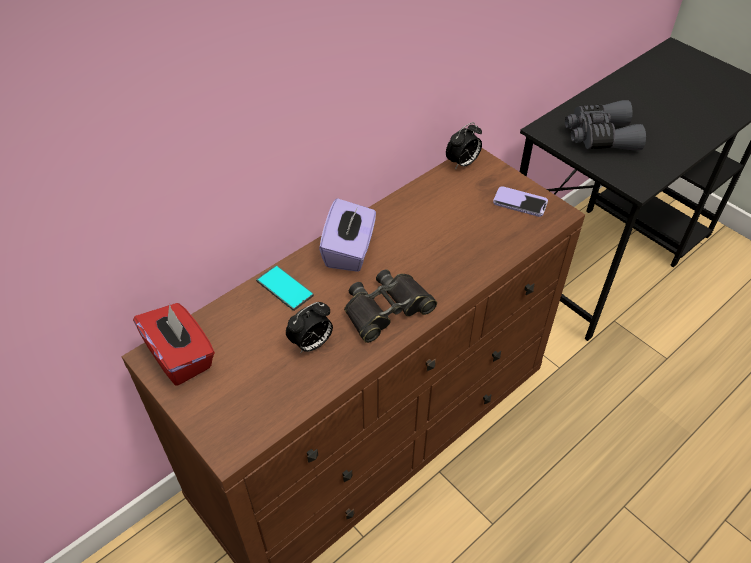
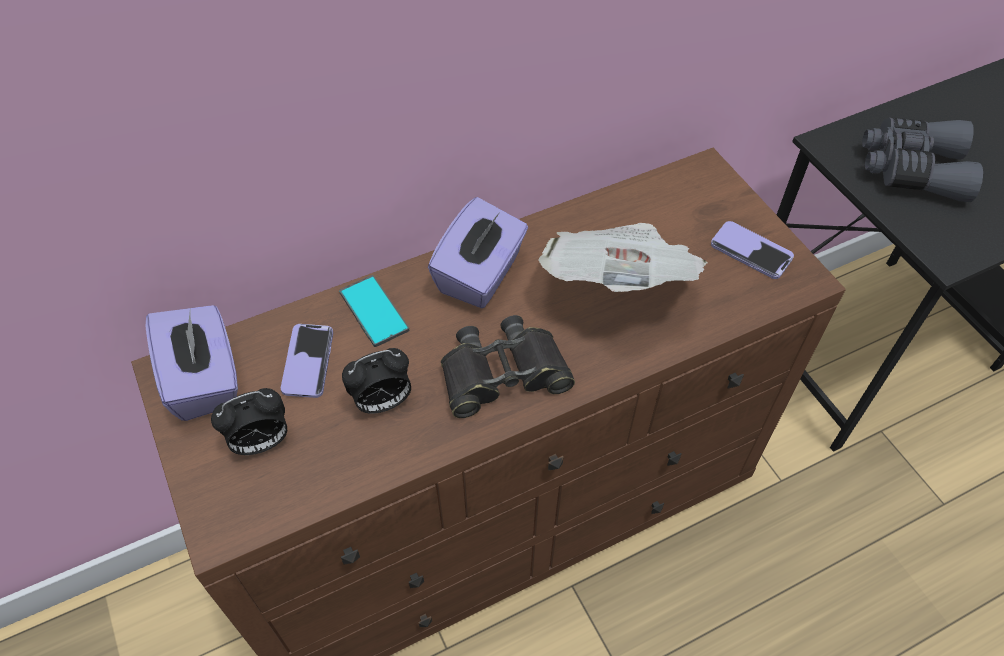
camera: 15 degrees right, 5 degrees up
(181, 356) = (205, 379): red tissue box -> purple tissue box
(250, 329) = (308, 362): none -> phone
(442, 238) = (618, 282): none -> newspaper
(462, 164) = (685, 175): alarm clock -> alarm clock (261, 442)

